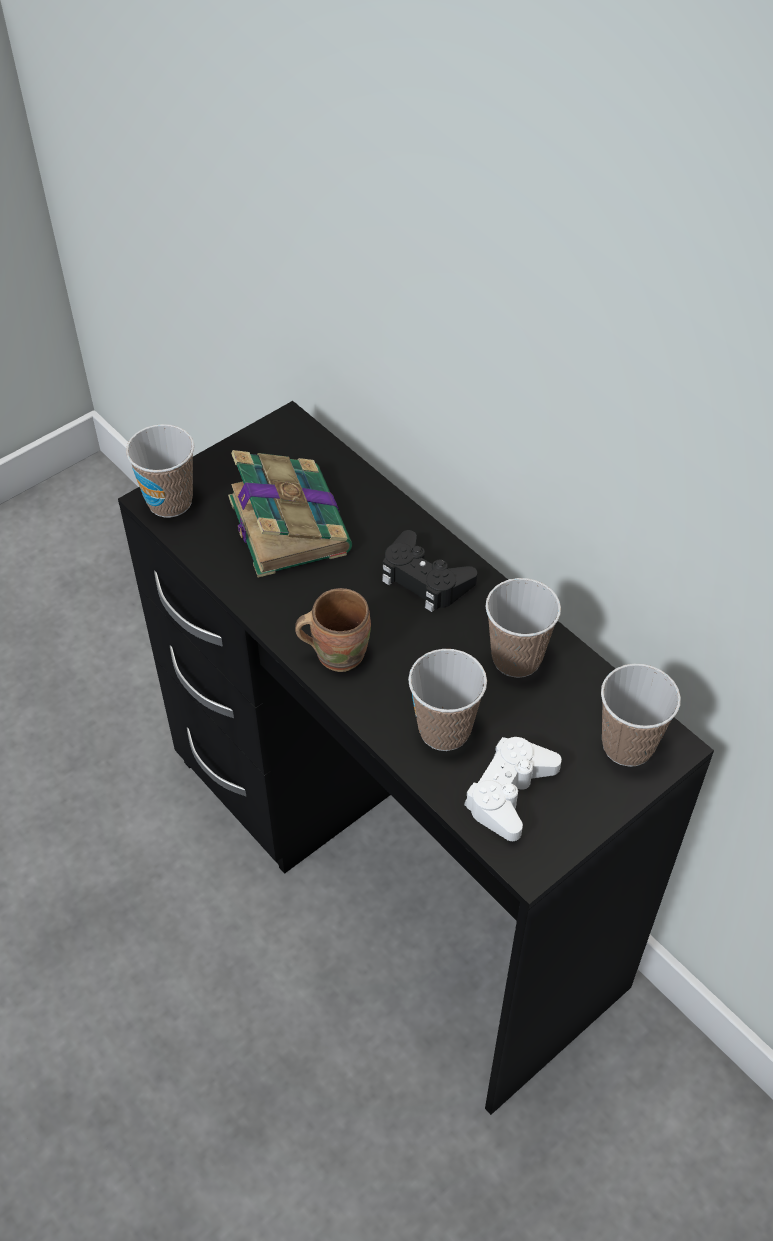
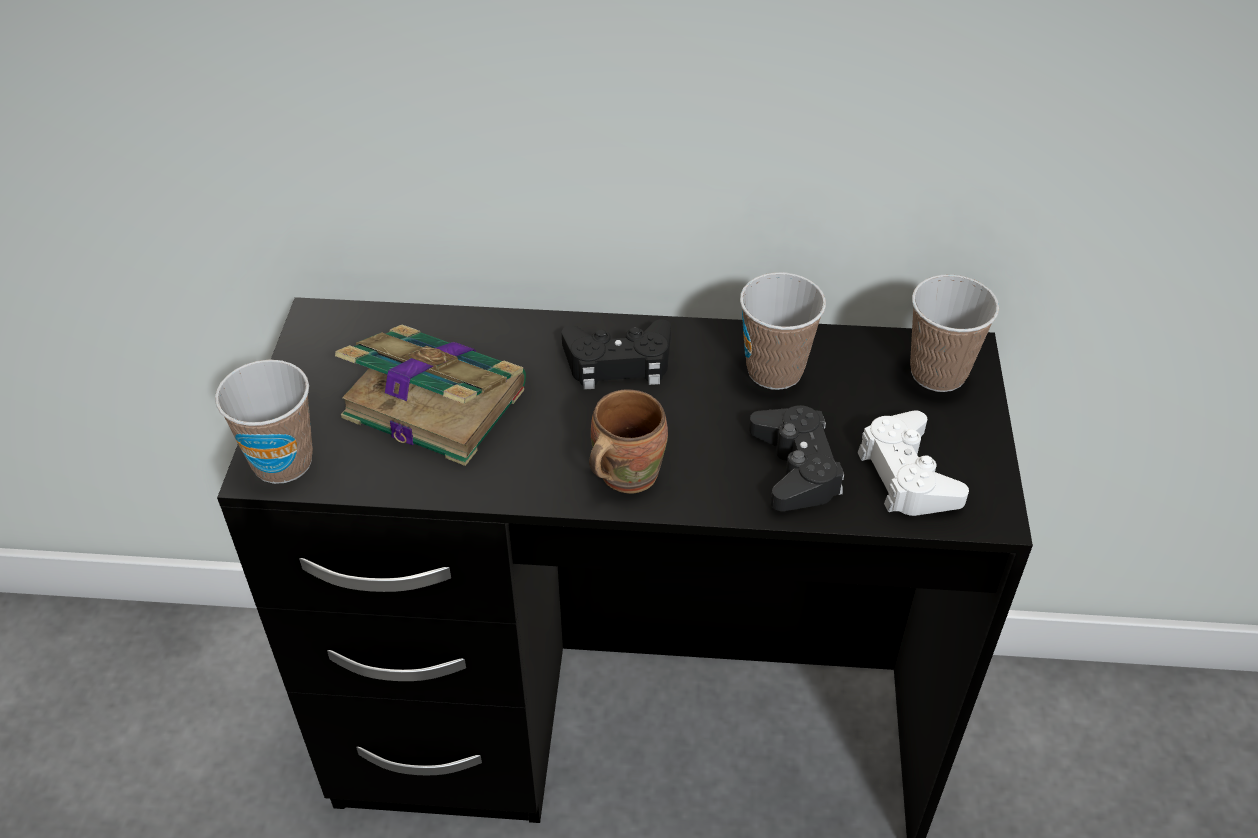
camera: 45 degrees left, 5 degrees down
(444, 730) = (795, 467): cup -> black game controller

